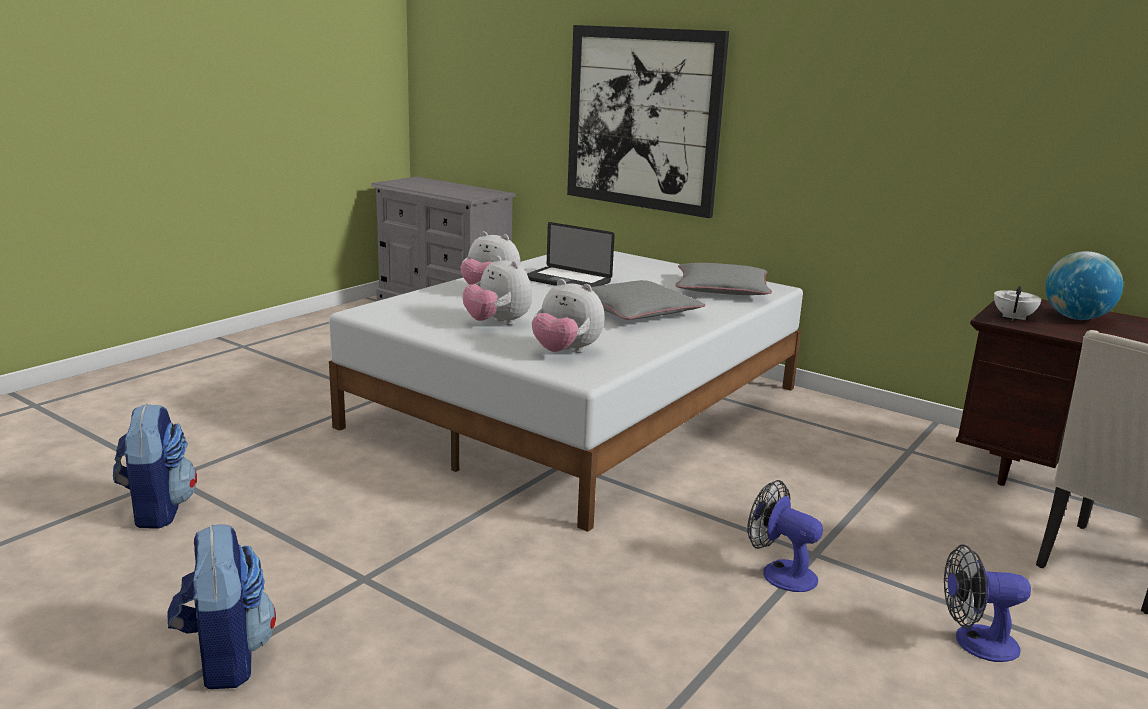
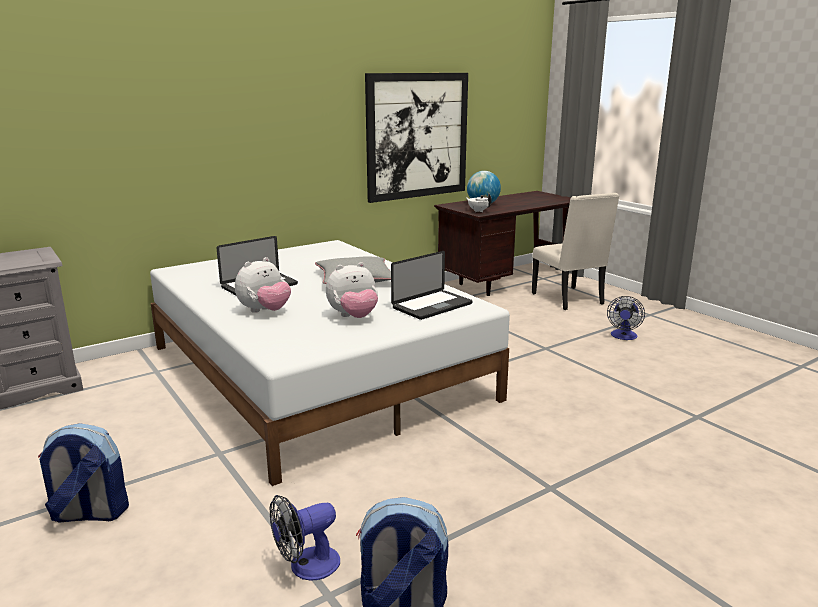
camera: 70 degrees left, 0 degrees up
(225, 658) = (650, 555): backpack -> backpack (89, 514)
(566, 352) = (432, 306): plush toy -> laptop
(643, 119) = (186, 147): picture -> picture (417, 136)
(721, 289) = (325, 254): grey pillow -> none
(780, 572) = (562, 360): fan -> fan (306, 566)

